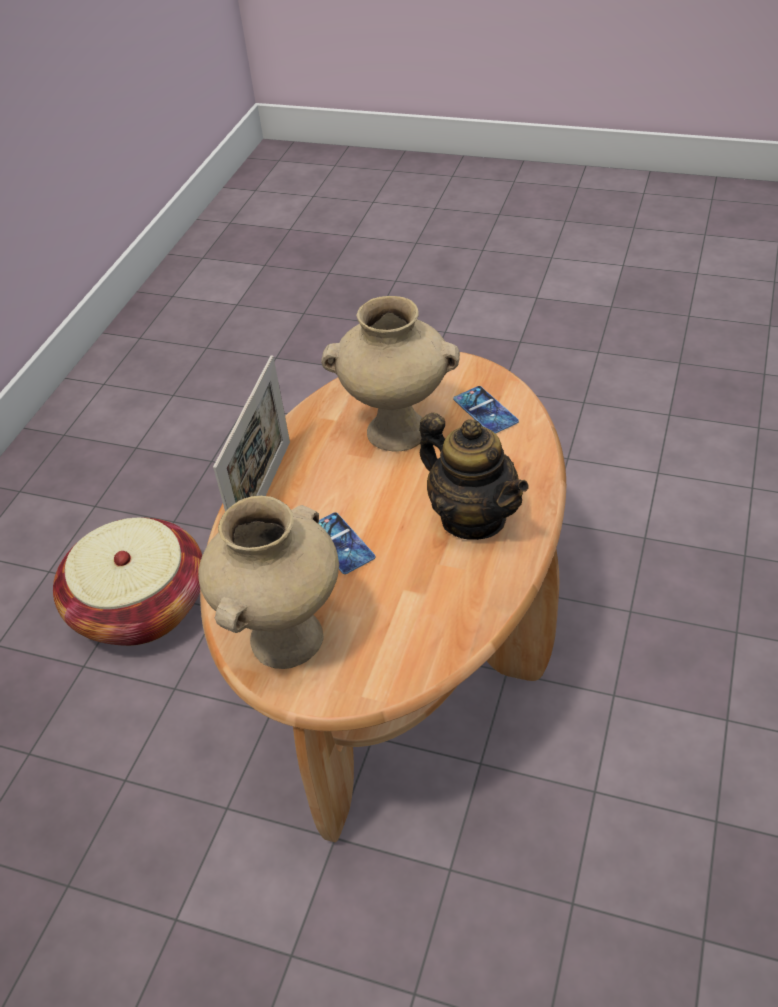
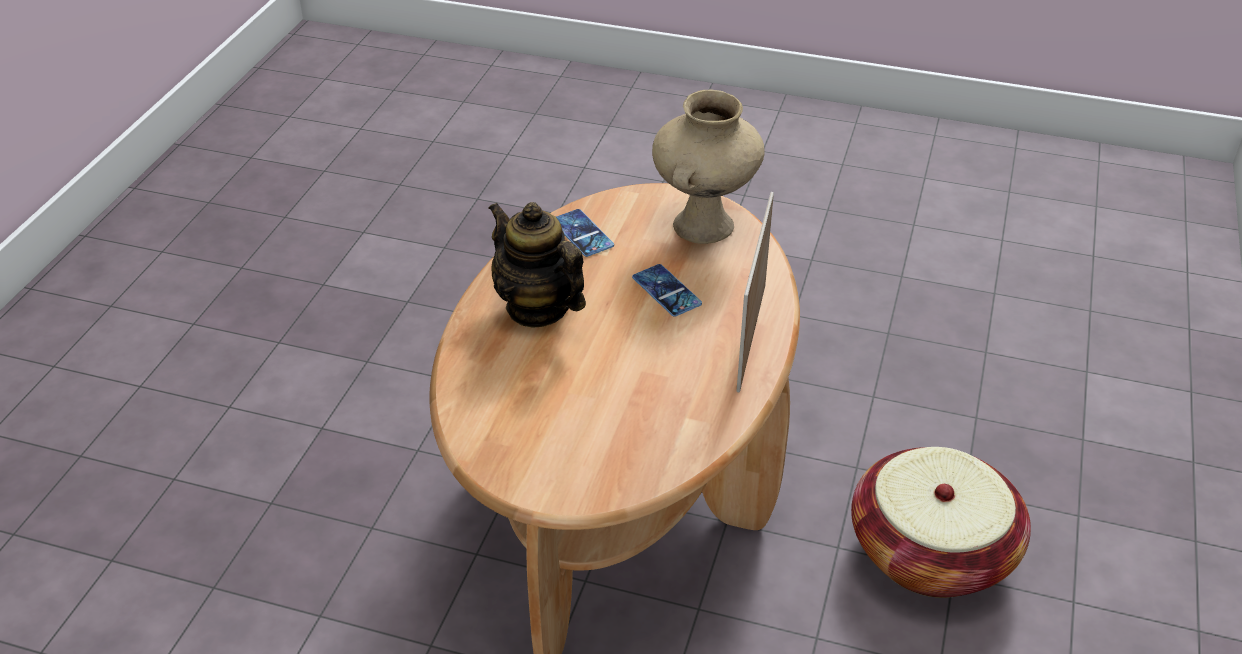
camera: 175 degrees right, 5 degrees down
(399, 430) = (610, 401): beige vase -> none
(485, 410) = (506, 419): phone -> phone (582, 233)

